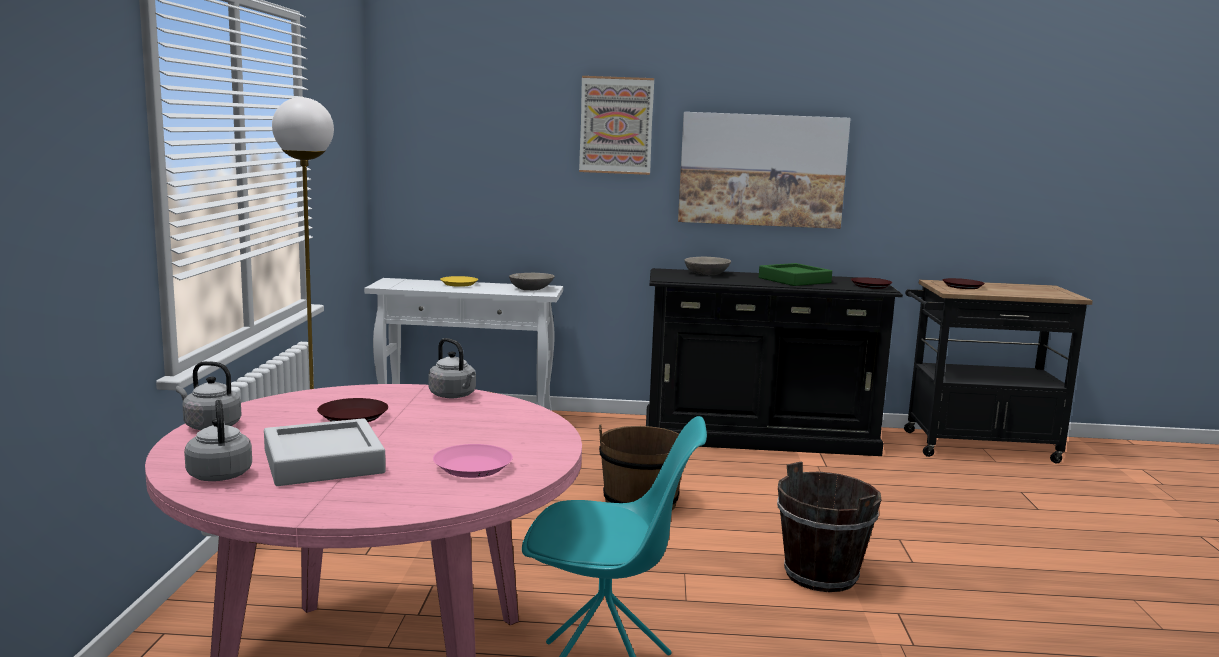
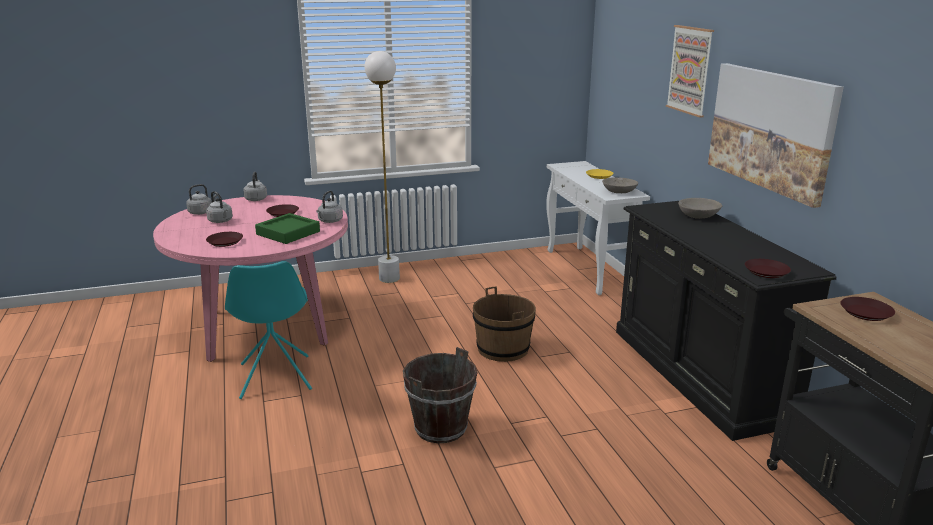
camera: 70 degrees right, 10 degrees up
(323, 462) = (221, 221): grey tray -> grey kettle
(472, 467) = (225, 242): pink plate -> brown plate
(794, 280) = (731, 243): green tray -> green tray (288, 233)

